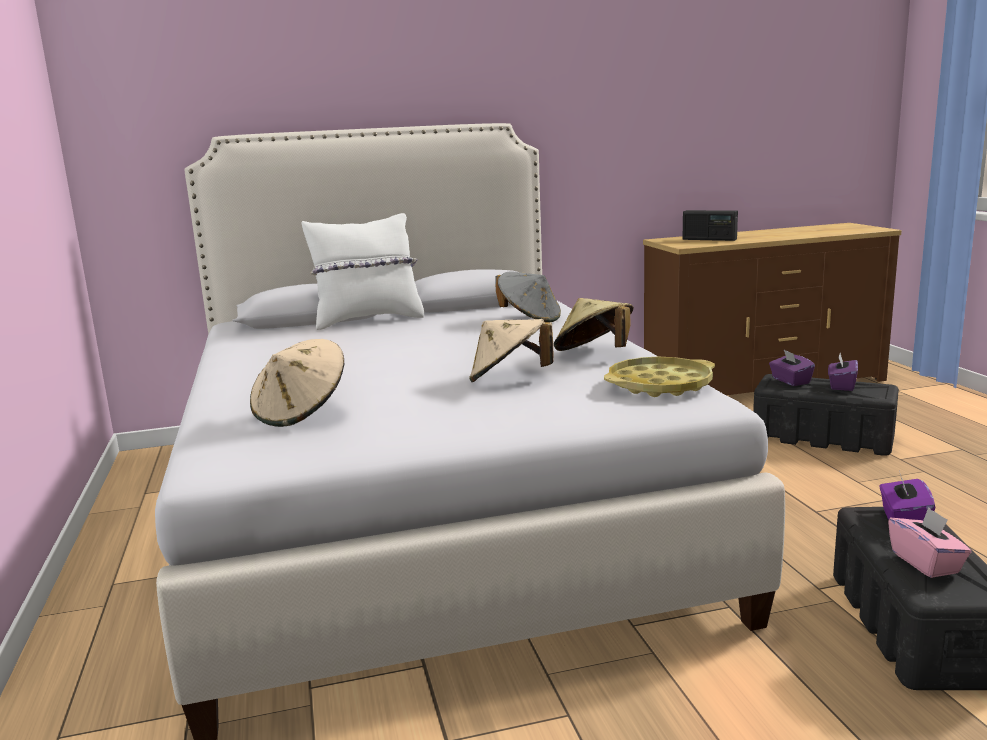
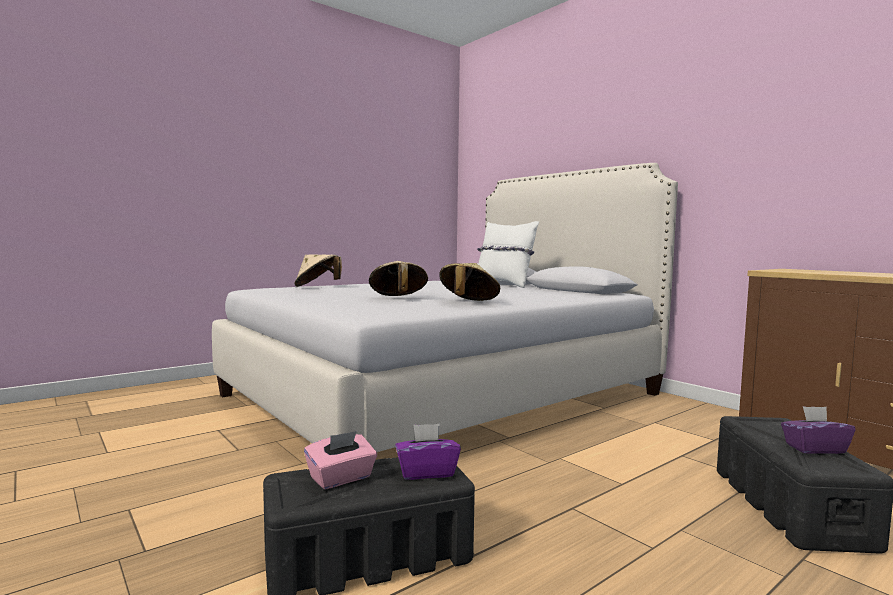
camera: 65 degrees right, 10 degrees down
(529, 319) = (548, 295): grey hat -> none
(660, 385) = (402, 310): yellow tray -> none
(709, 239) = (829, 272): radio -> none
(790, 381) = (778, 426): purple tissue box -> none

